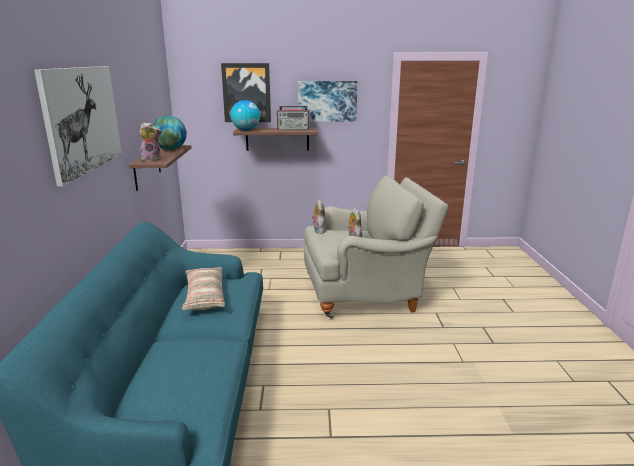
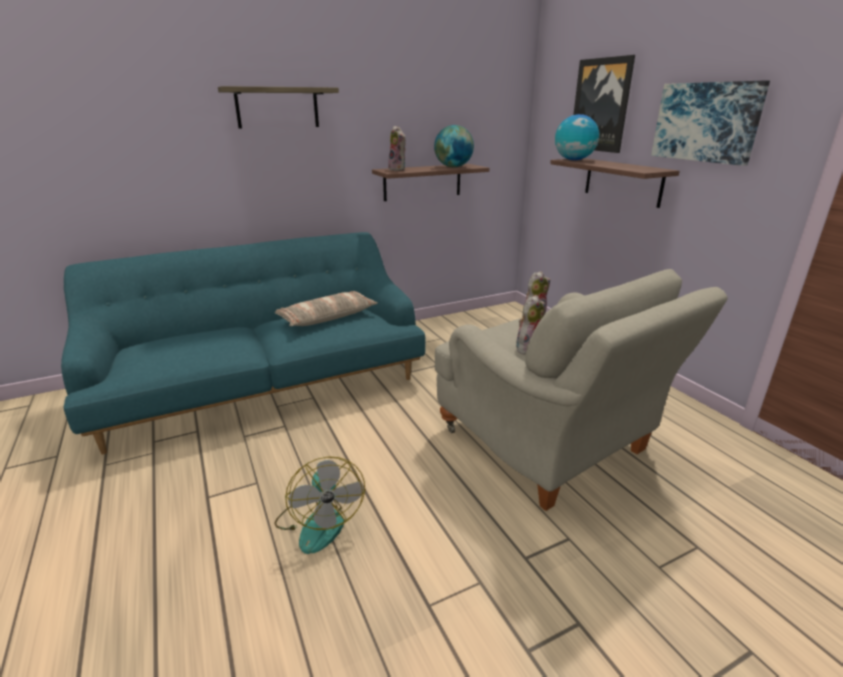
camera: 65 degrees right, 5 degrees up
(83, 119) = (277, 107): picture -> shelf
(294, 129) = (633, 167): radio -> none
(386, 386) = (319, 522): none -> fan

